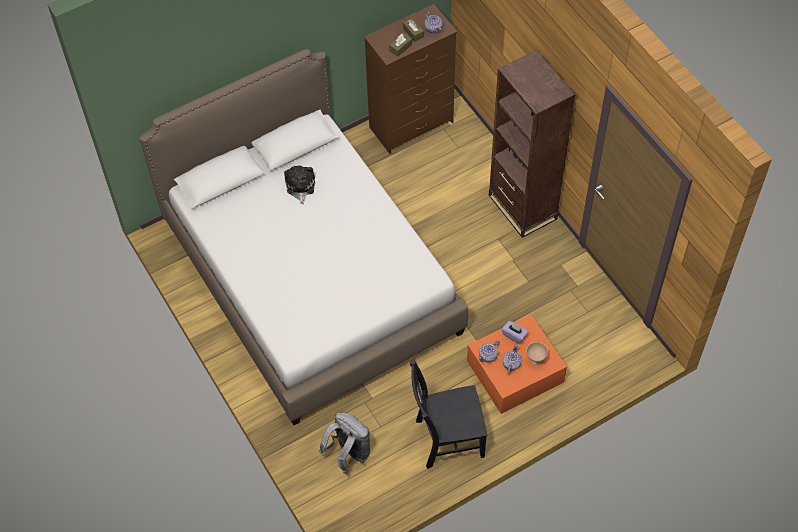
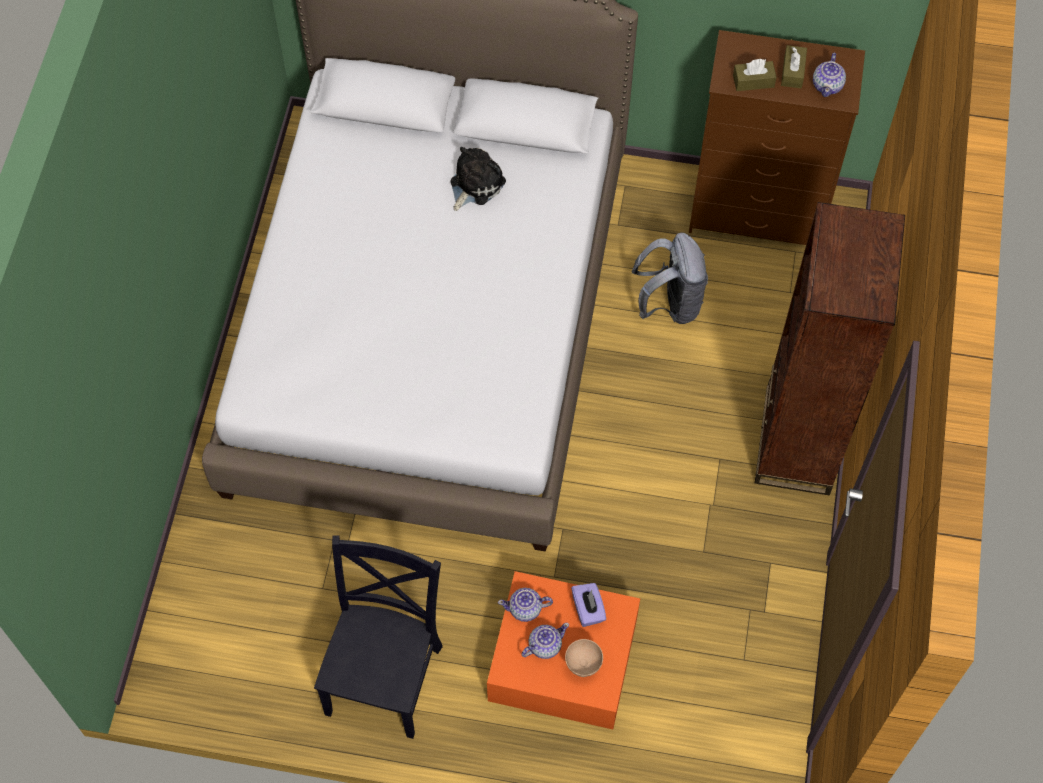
camera: 40 degrees right, 5 degrees up
(349, 454) = (250, 590): grey backpack -> grey backpack (670, 303)
(446, 438) = (386, 674): black chair -> black chair turned 75 degrees clockwise

